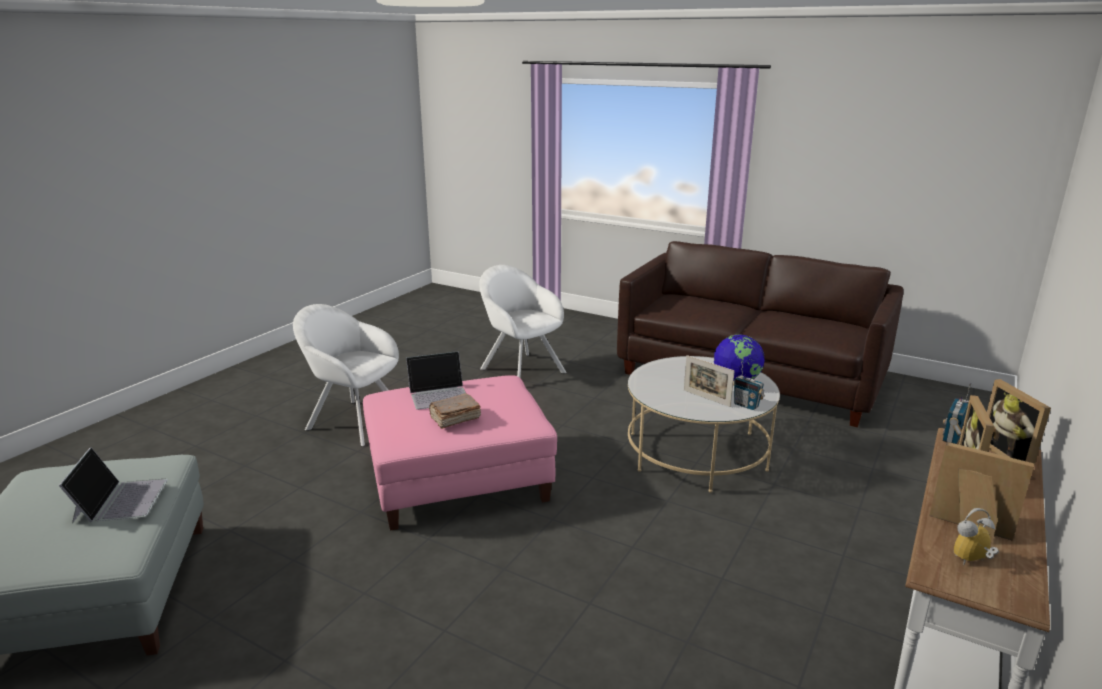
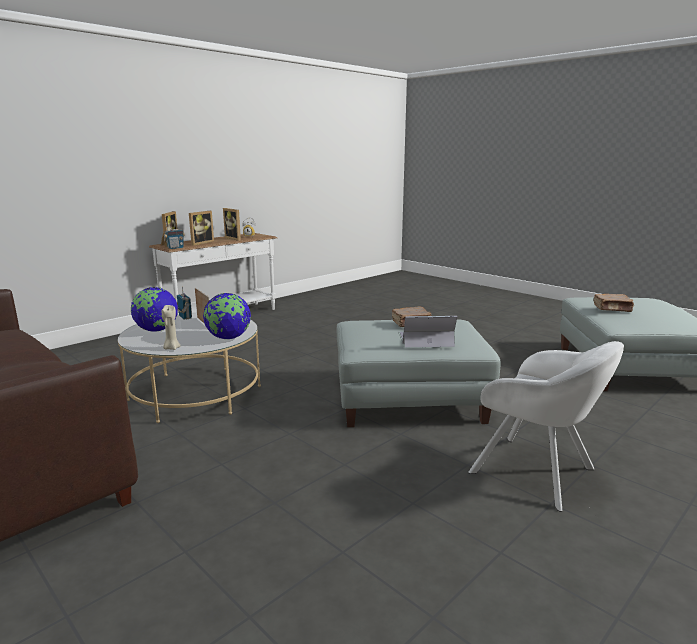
camera: 165 degrees left, 5 degrees down
(120, 500) = (612, 309): laptop -> brown book
(459, 478) = (408, 399): pink ottoman -> grey ottoman
(520, 369) = (283, 544): white armchair -> none
(647, 380) = (228, 338): none -> globe
(681, 362) = (171, 348): none -> beige candle

